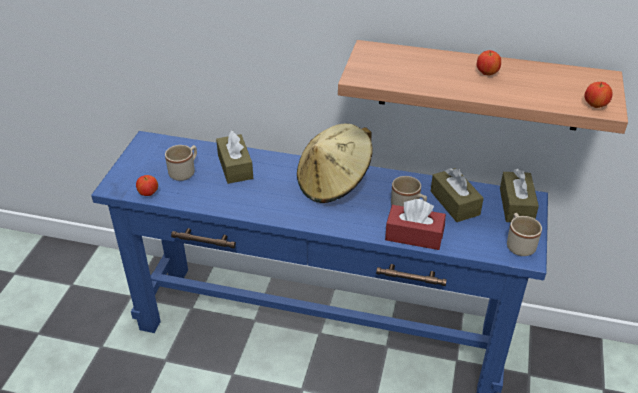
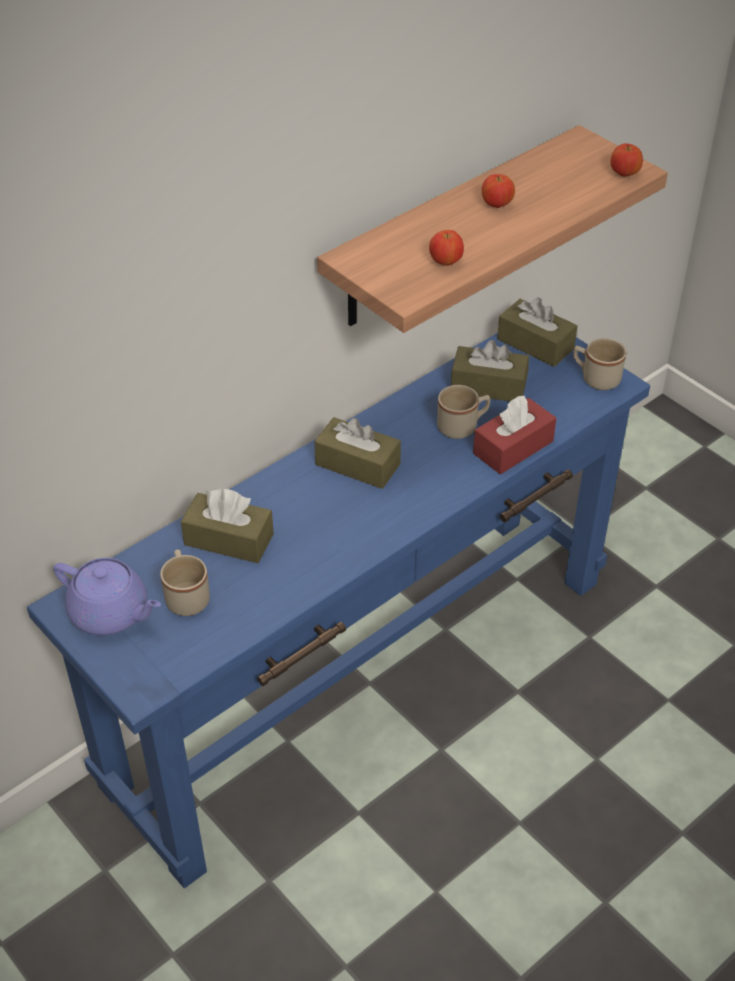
camera: 55 degrees left, 5 degrees up
(148, 194) = (197, 656): apple -> apple (445, 262)
(154, 155) = (111, 613): none -> purple teapot
(334, 183) = (357, 464): beige hat -> brown tissue box

